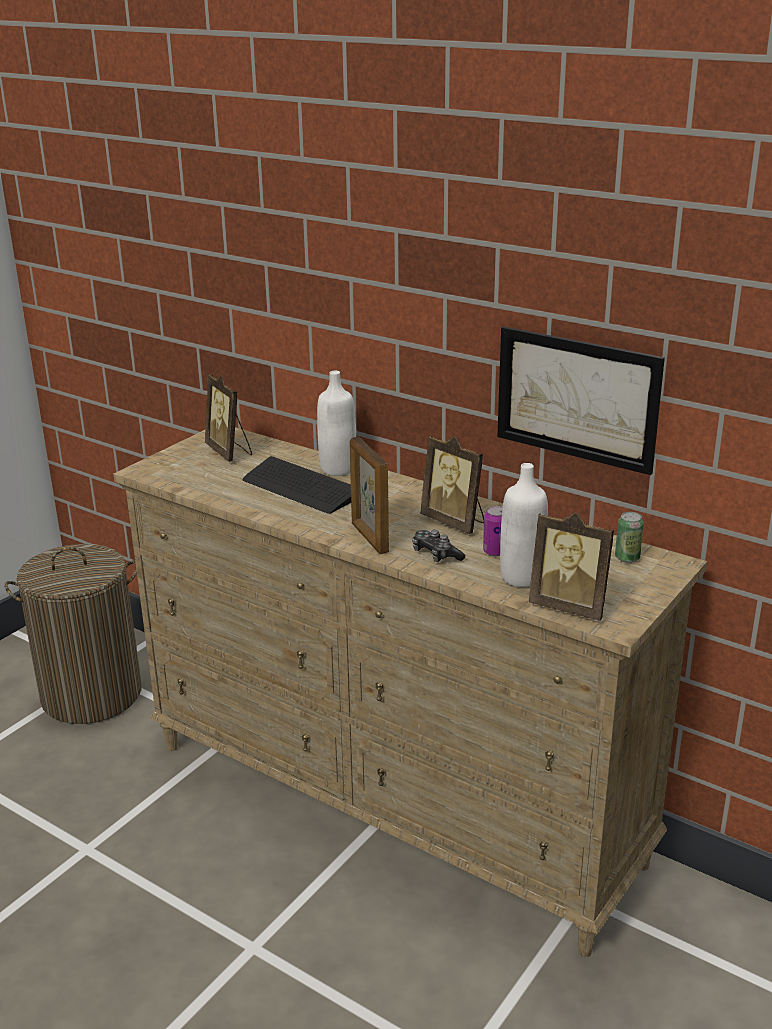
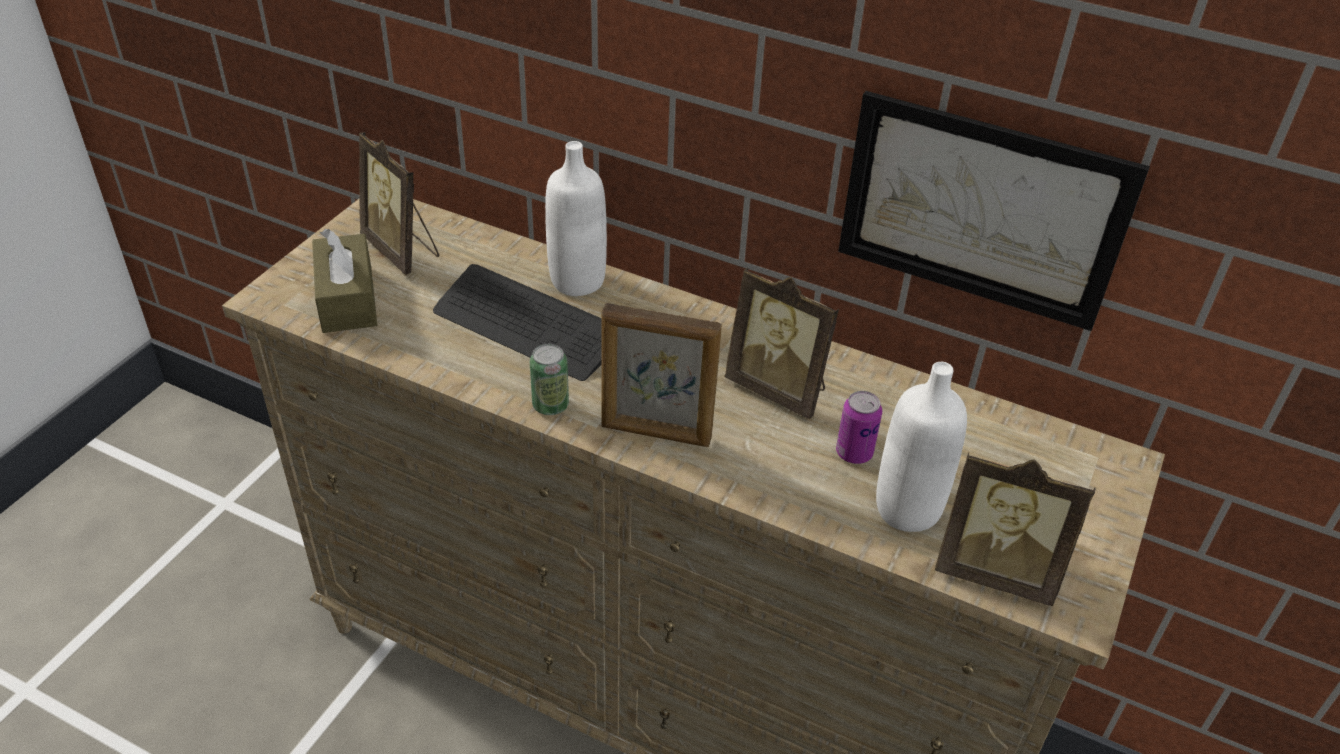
camera: 10 degrees left, 15 degrees up
(92, 694) = (218, 543): laundry basket -> none
(190, 473) = (347, 299): none -> brown tissue box
(369, 538) = (656, 433): picture frame -> picture frame turned 45 degrees counterclockwise
(436, 554) = (766, 465): game controller -> none
(627, 558) = (1050, 455): can -> can (550, 405)

